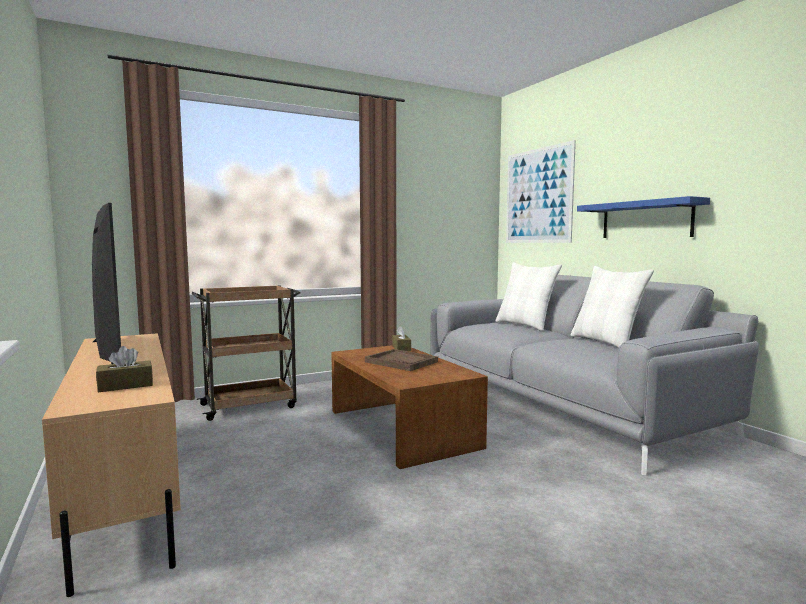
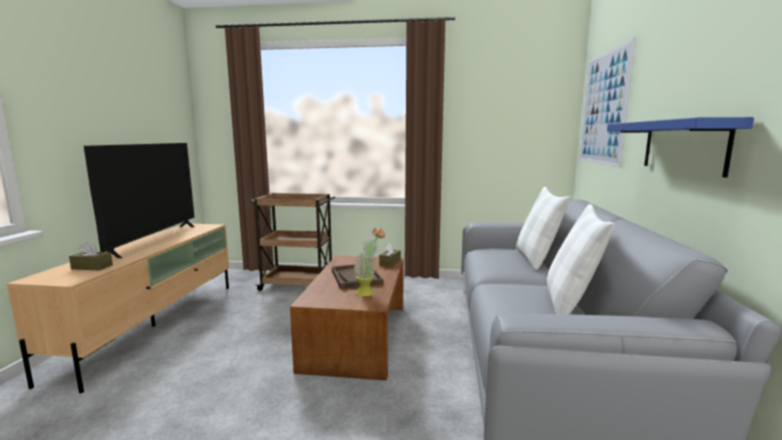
camera: 35 degrees right, 5 degrees up
(441, 368) = (369, 292): none -> potted plant

